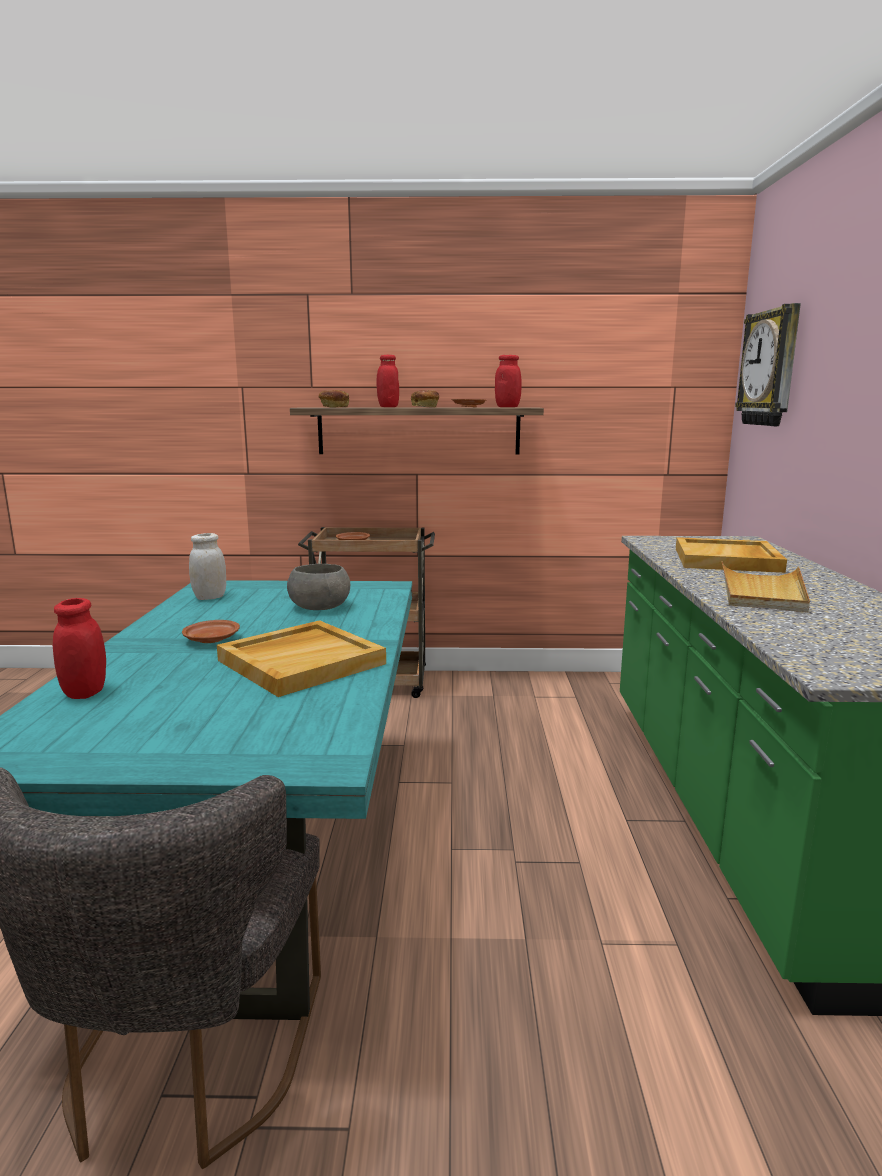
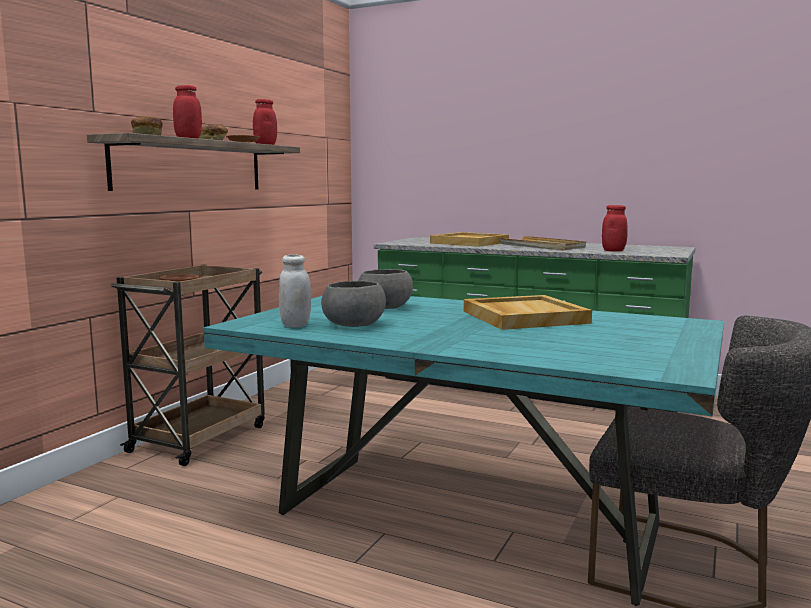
camera: 65 degrees left, 5 degrees down
(85, 692) = (550, 354): red jar -> red jar (613, 251)
(212, 639) = (442, 329): brown plate -> none
(219, 611) = (353, 325): none -> grey bowl
(771, 368) = (402, 127): wall clock -> none

